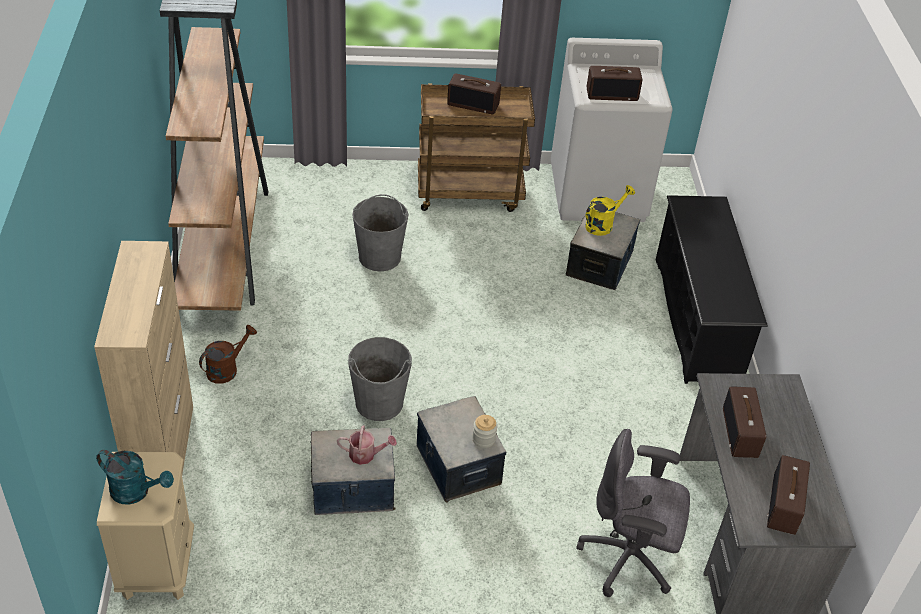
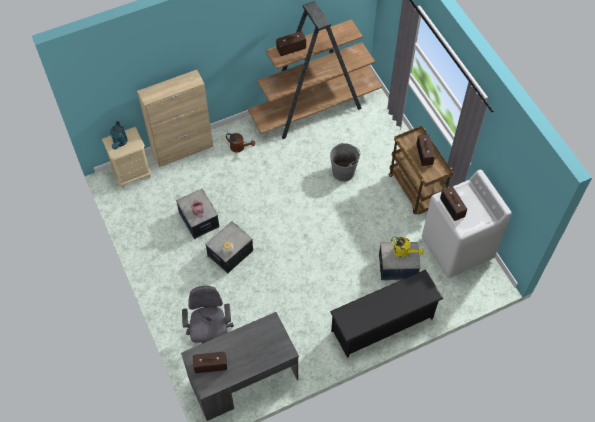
camera: 70 degrees right, 15 degrees up
(379, 403) = (250, 210): grey bucket -> none
(741, 433) = (246, 338): radio -> radio (291, 49)

